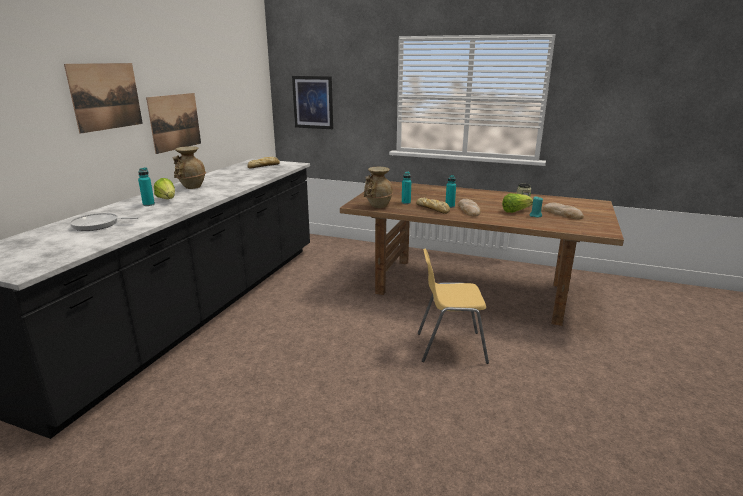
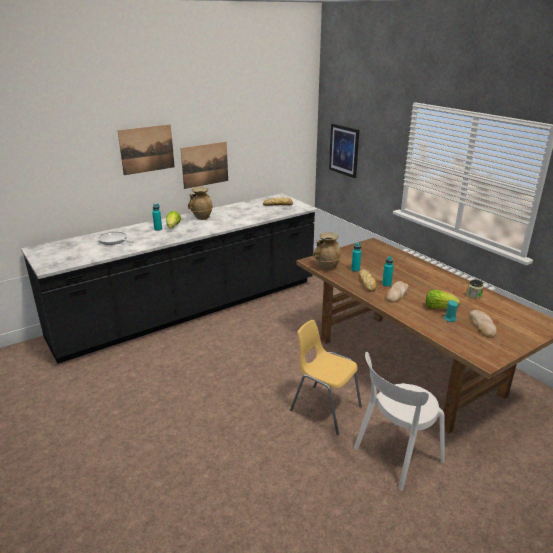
camera: 35 degrees right, 5 degrees up
(551, 359) = (395, 456): none -> white chair

